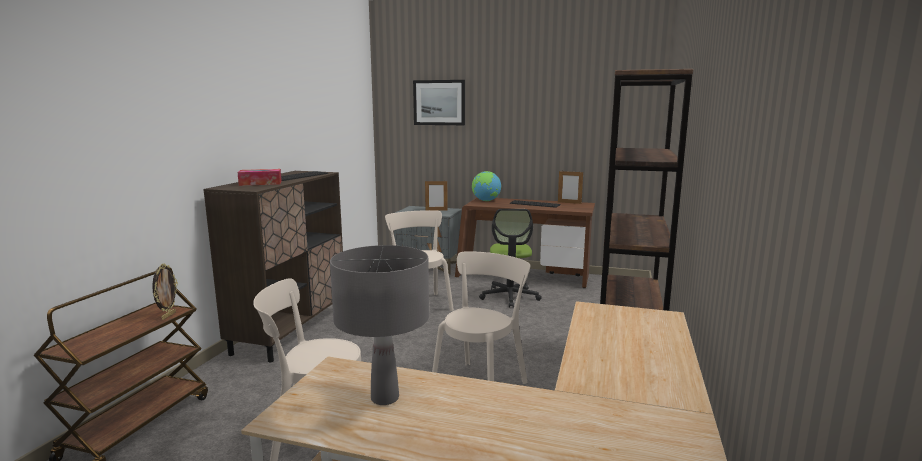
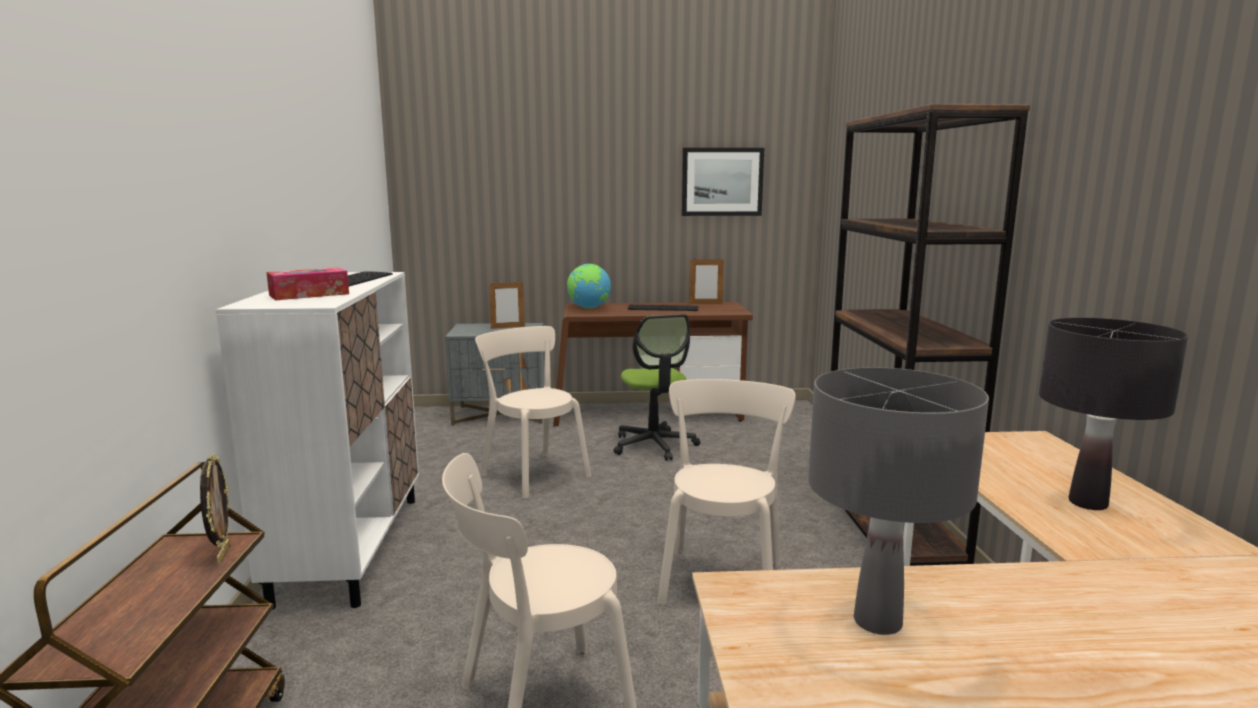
camera: 20 degrees left, 0 degrees up
(291, 330) = (351, 547): brown cabinet -> white cabinet
(439, 102) = (501, 161): picture -> picture (722, 182)
(630, 361) = (1088, 503): none -> black table lamp

